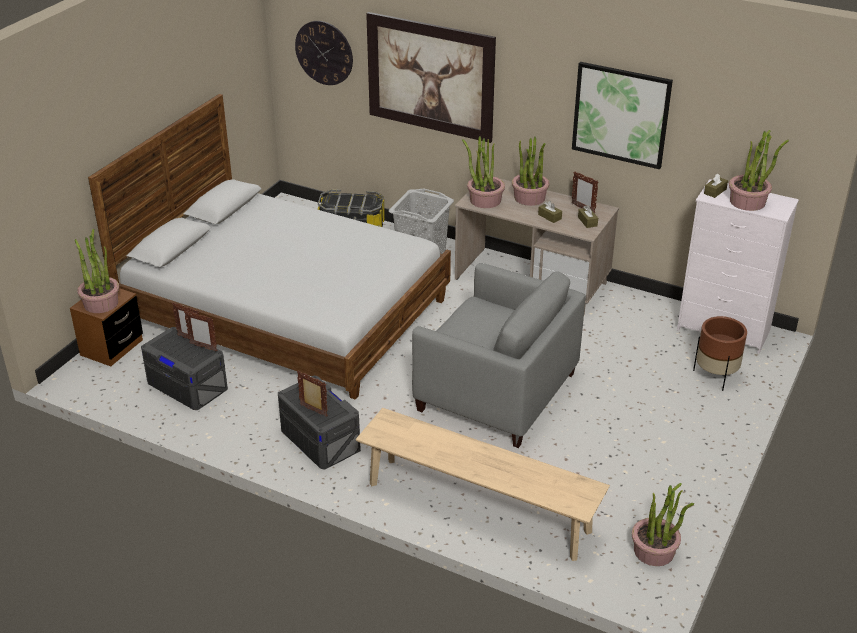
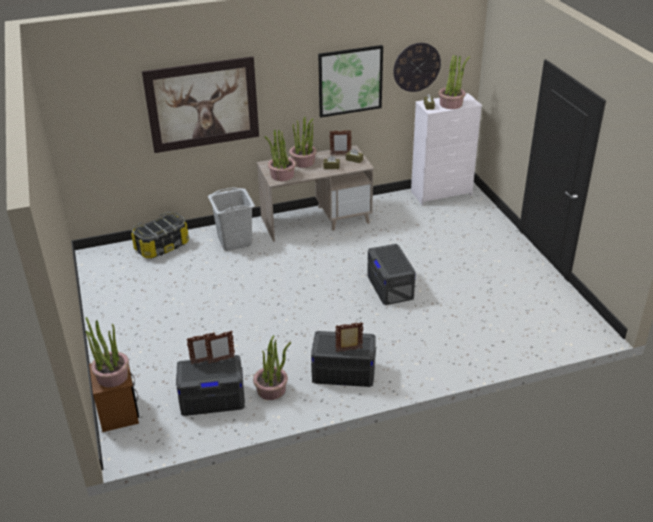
camera: 45 degrees left, 0 degrees up
(286, 310) = (201, 316): bed -> none
(324, 53) = (103, 118): wall clock -> wall clock (416, 67)
(478, 507) = (475, 348): beige bench -> none
(496, 391) = (390, 286): grey armchair -> grey storage box
(654, 551) = (572, 312): potted plant -> potted plant (271, 389)
(715, 376) = (471, 217): brown planter -> none

